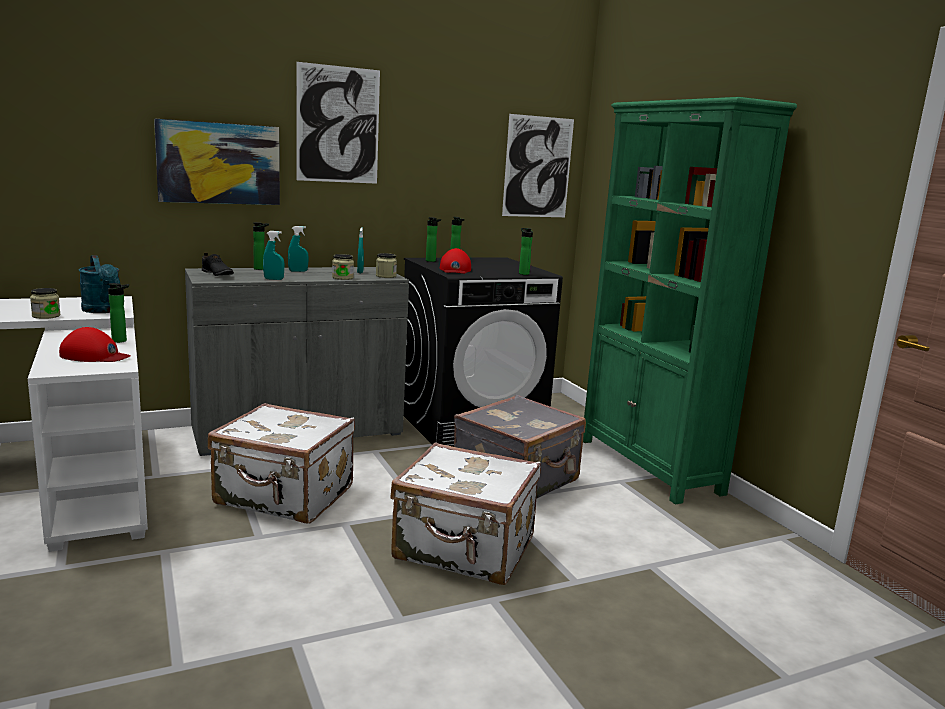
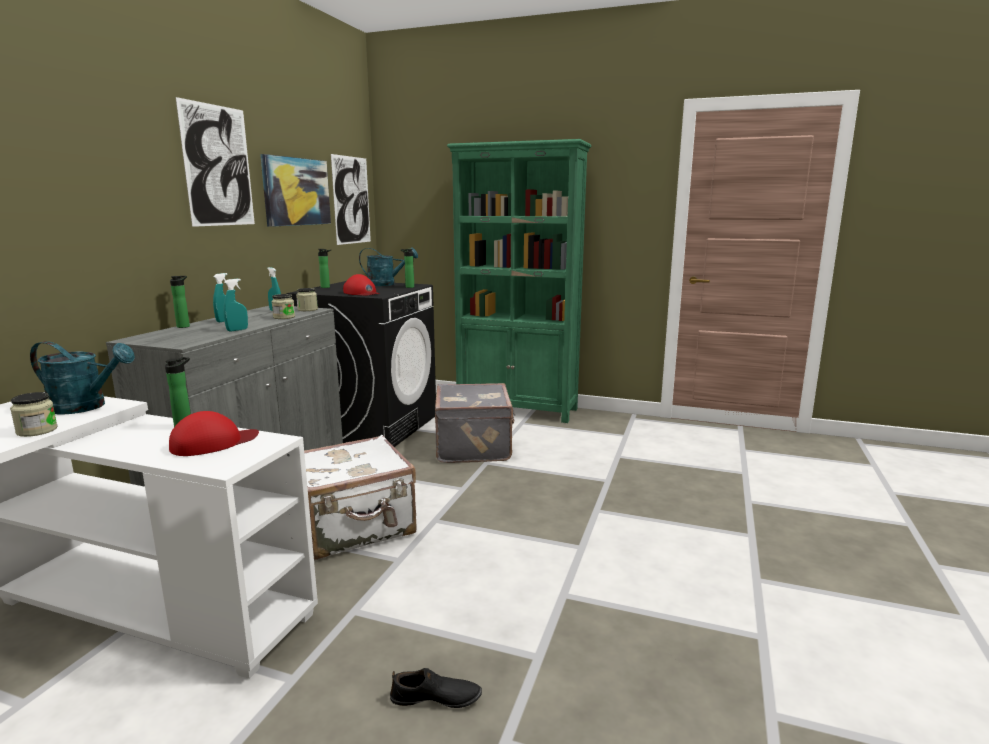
camera: 45 degrees left, 0 degrees up
(217, 274) = (167, 338): black shoe -> black shoe (436, 699)
(219, 163) = (119, 213): picture -> picture (296, 191)
(431, 261) = (318, 291): bottle -> none
(464, 550) = (531, 495): white suitcase -> none
(518, 267) = (386, 284): none -> turquoise watering can

